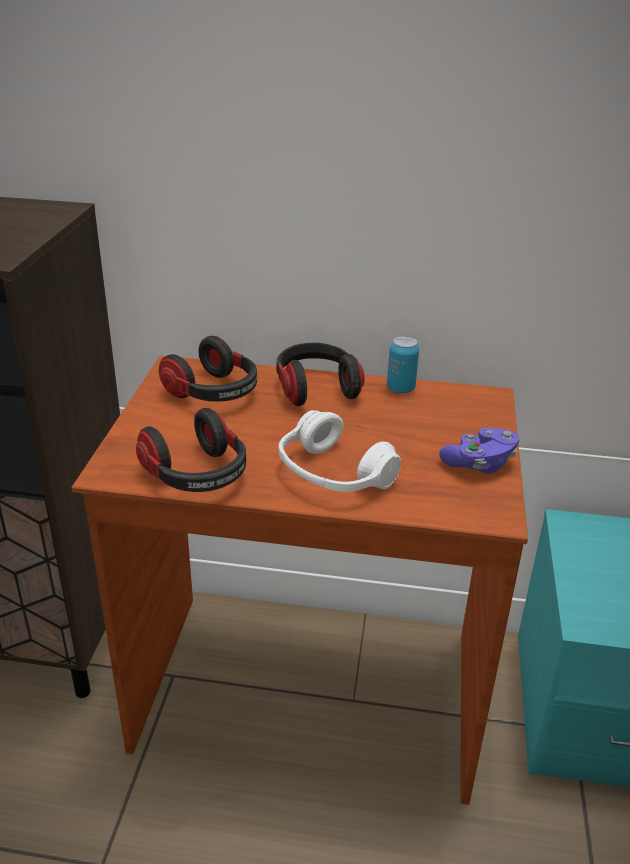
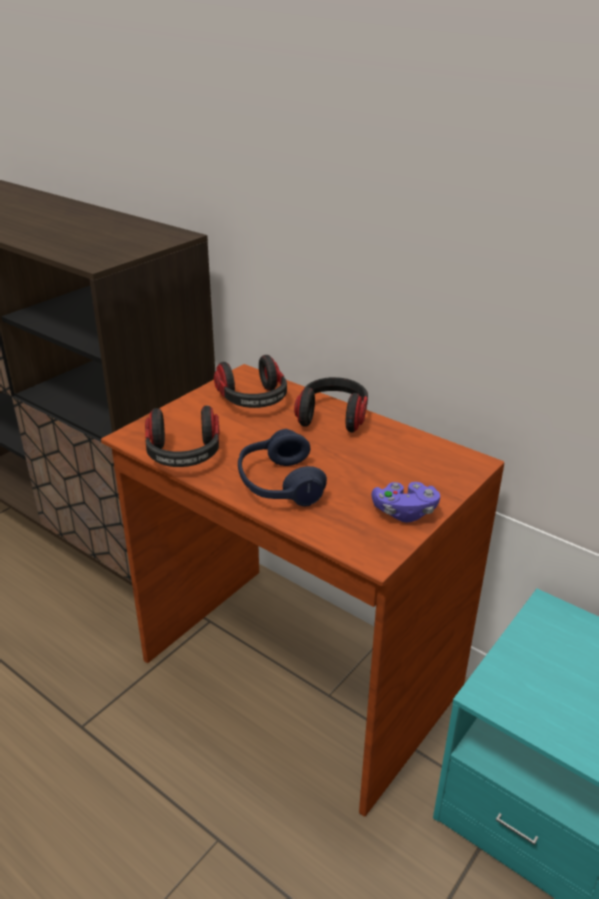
camera: 30 degrees right, 0 degrees up
(333, 474) = (279, 484): white headphones -> blue headphones
(400, 389) = (401, 435): can -> none

